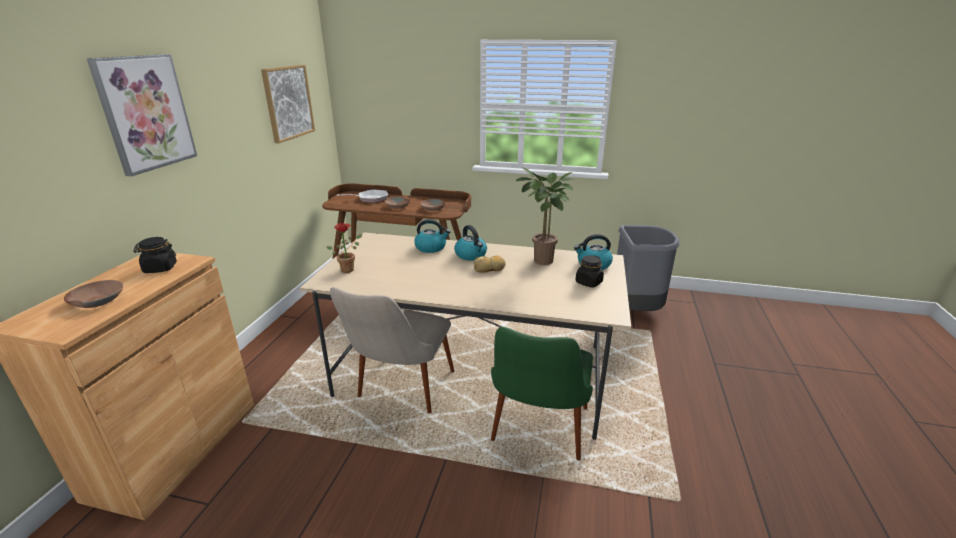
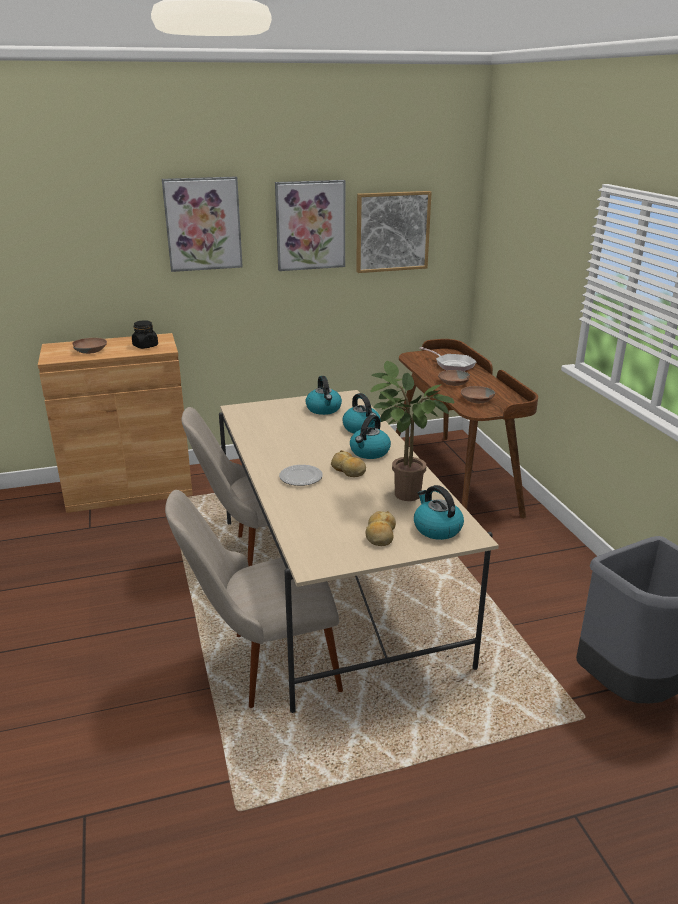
camera: 60 degrees right, 0 degrees up
(236, 103) = (310, 225): none -> picture
(349, 269) = (272, 410): potted plant -> none
(379, 251) = (324, 409): none -> kettle
(482, 287) = (301, 477): none -> plate
(537, 437) = (264, 666): green chair -> beige chair
(588, 282) = (380, 535): black jar -> bread

